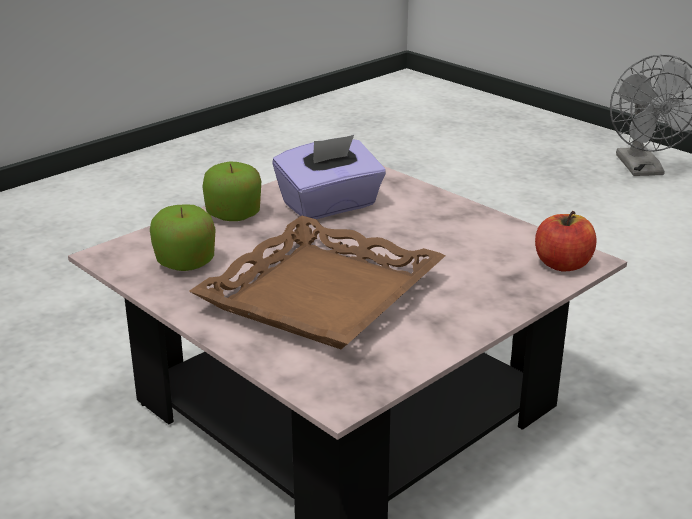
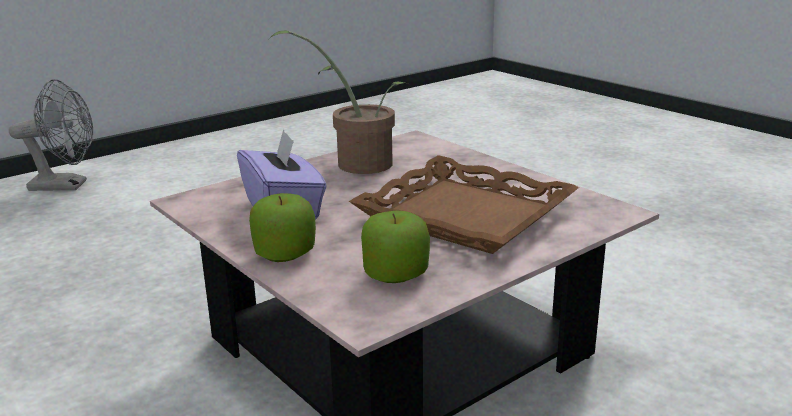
camera: 85 degrees left, 5 degrees down
(471, 230) = (356, 164): none -> potted plant
(562, 264) = (420, 144): apple -> none

